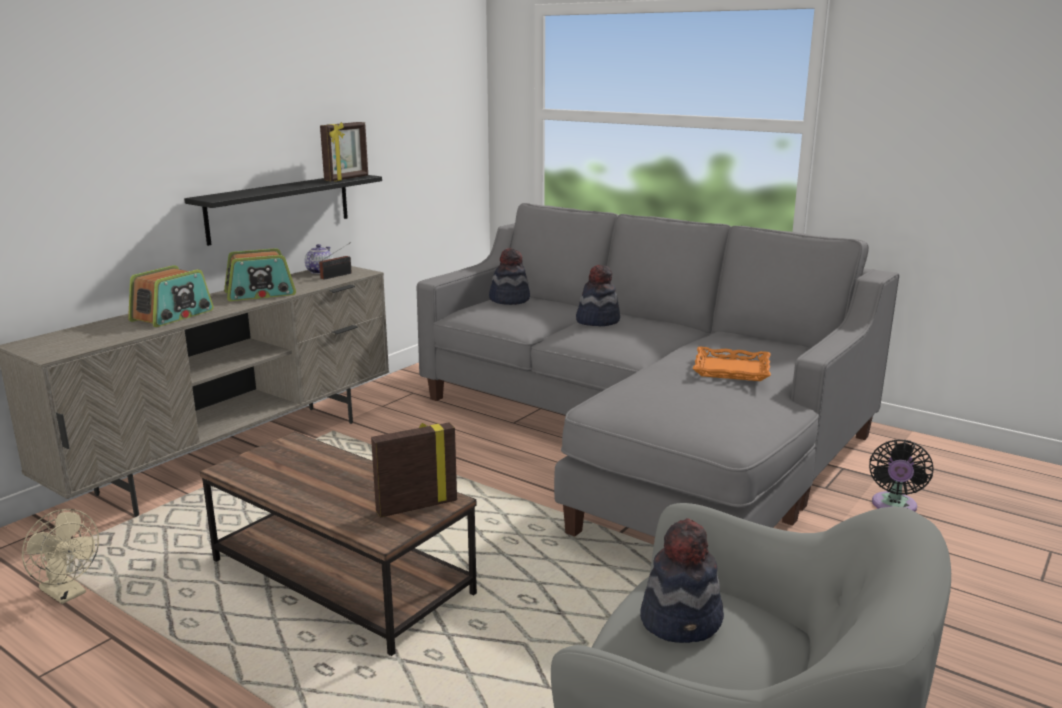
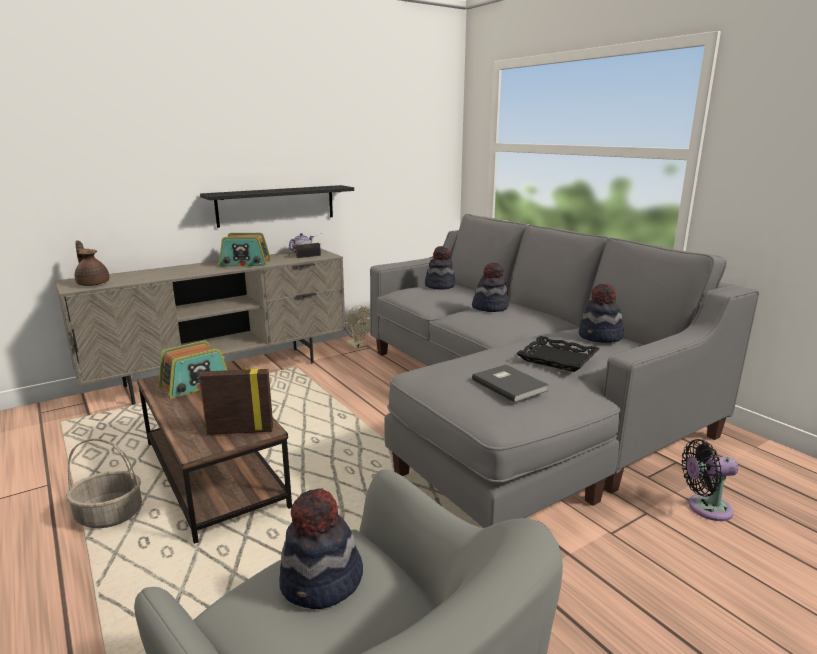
camera: 20 degrees right, 0 degrees up
(68, 594) = (52, 449): beige fan -> beige fan (359, 346)
(71, 344) = (93, 283): none -> brown teapot
(173, 316) = (174, 272): radio -> radio (195, 384)
(243, 652) = (108, 515): none -> basket
(347, 179) = (327, 187): picture frame -> none
(710, 403) = (509, 384): none -> grey book
(731, 370) = (557, 359): orange tray -> black tray
(752, 341) = (600, 337): none -> hat
(893, 506) = (705, 508): black fan -> black fan turned 45 degrees clockwise

